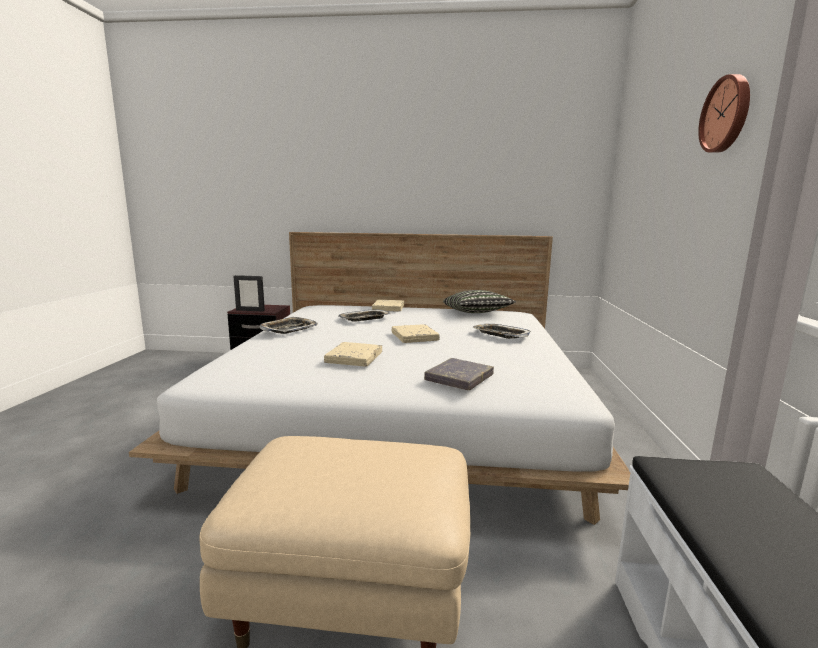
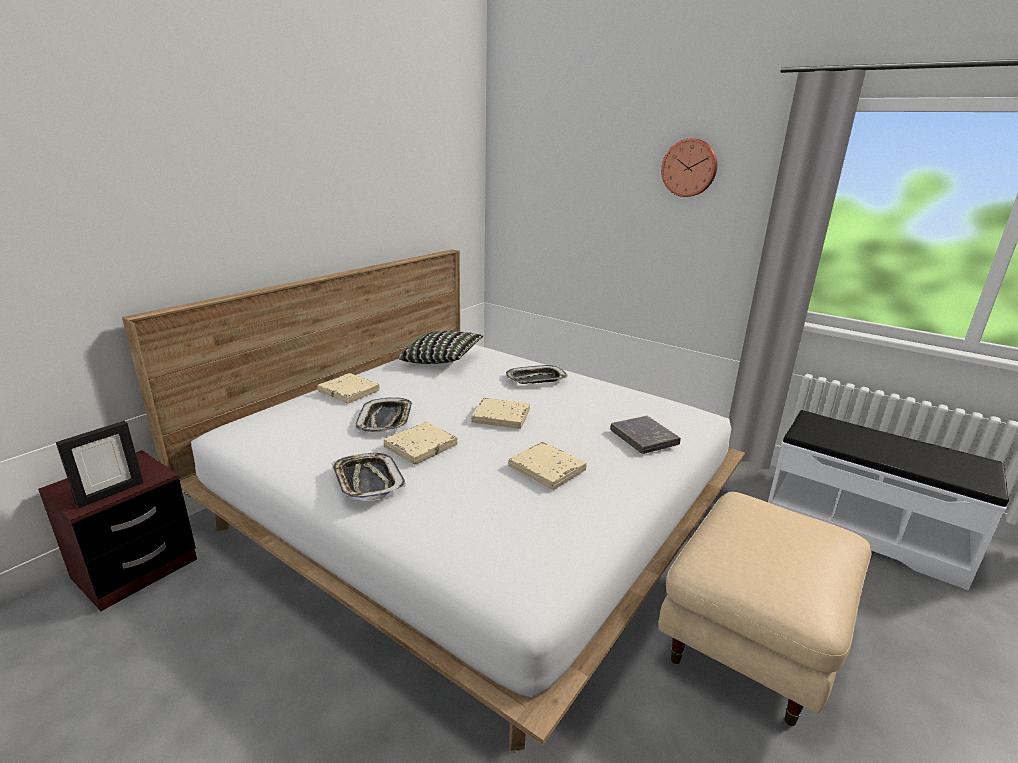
camera: 60 degrees left, 10 degrees up
(342, 330) = (420, 446): none -> beige book

